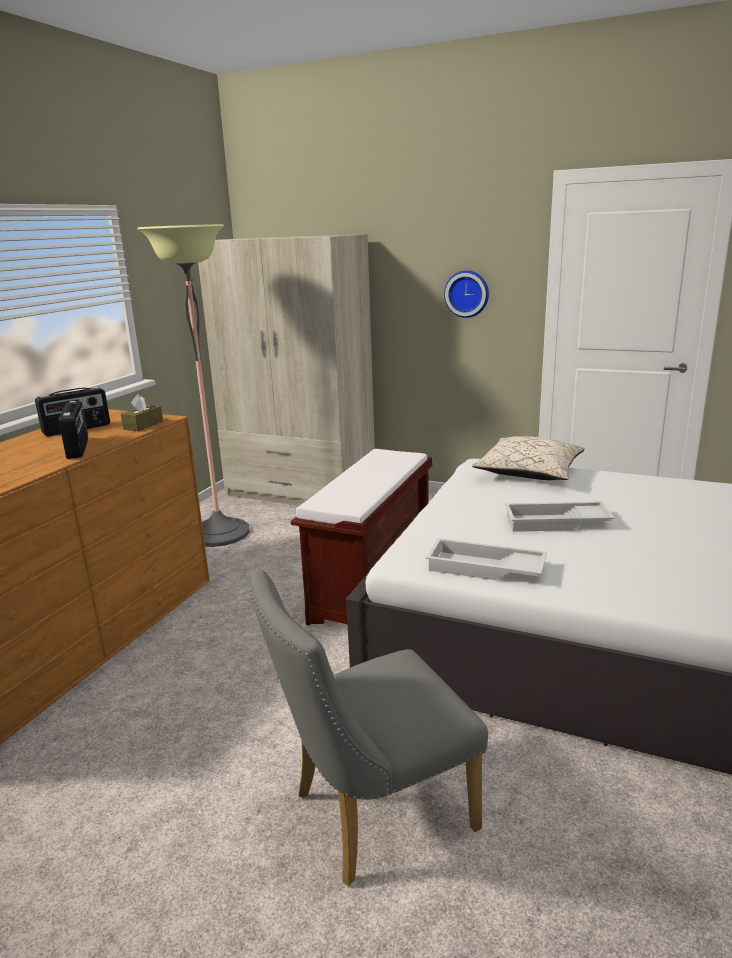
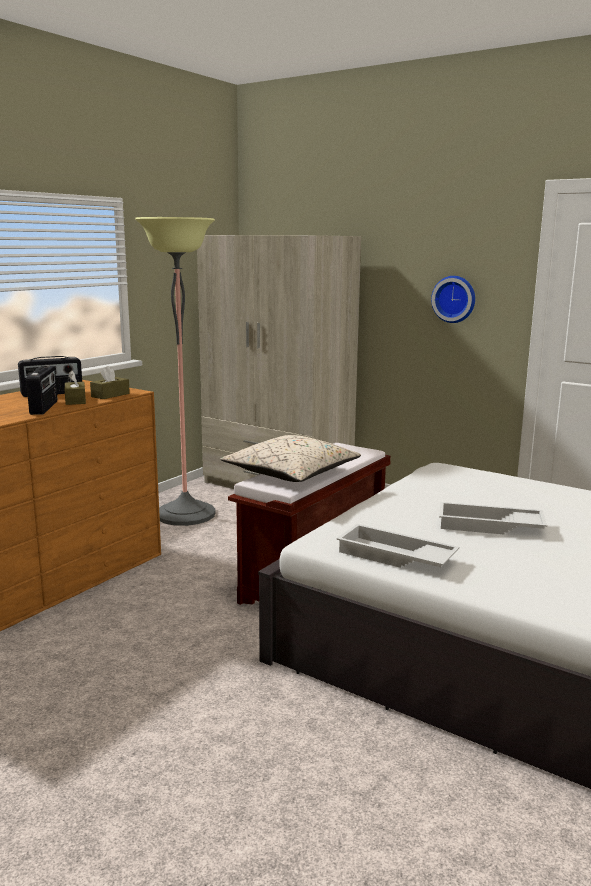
camera: 10 degrees right, 5 degrees down
(108, 435) = (75, 400): none -> brown tissue box
(371, 815) = (236, 774): grey chair -> none
(529, 472) = (487, 479): beige pillow -> beige pillow (292, 474)

